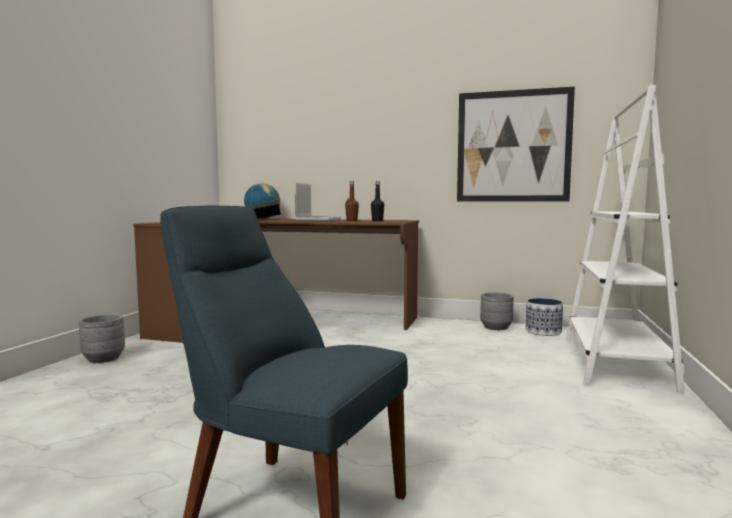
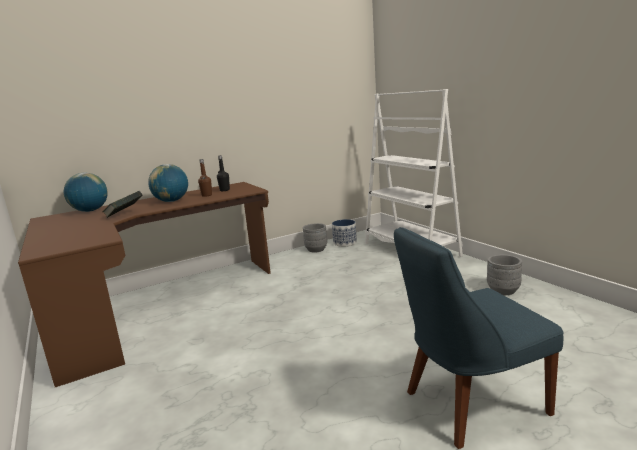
camera: 45 degrees left, 10 degrees up
(104, 358) = (77, 423): grey planter -> grey planter (503, 290)
(318, 220) = (171, 201): laptop -> globe
(513, 146) = (302, 113): picture -> none

